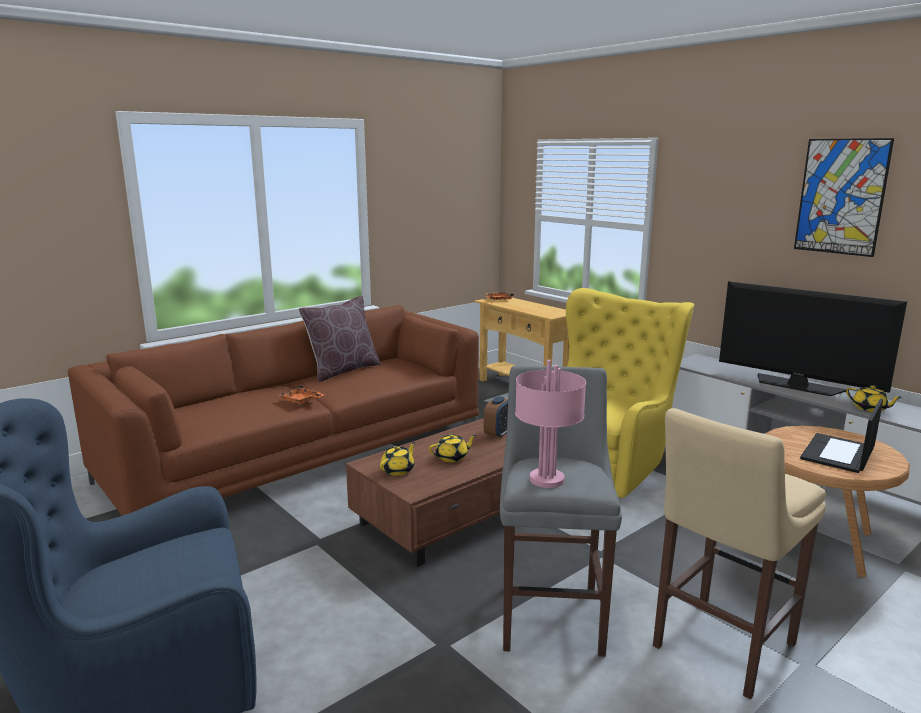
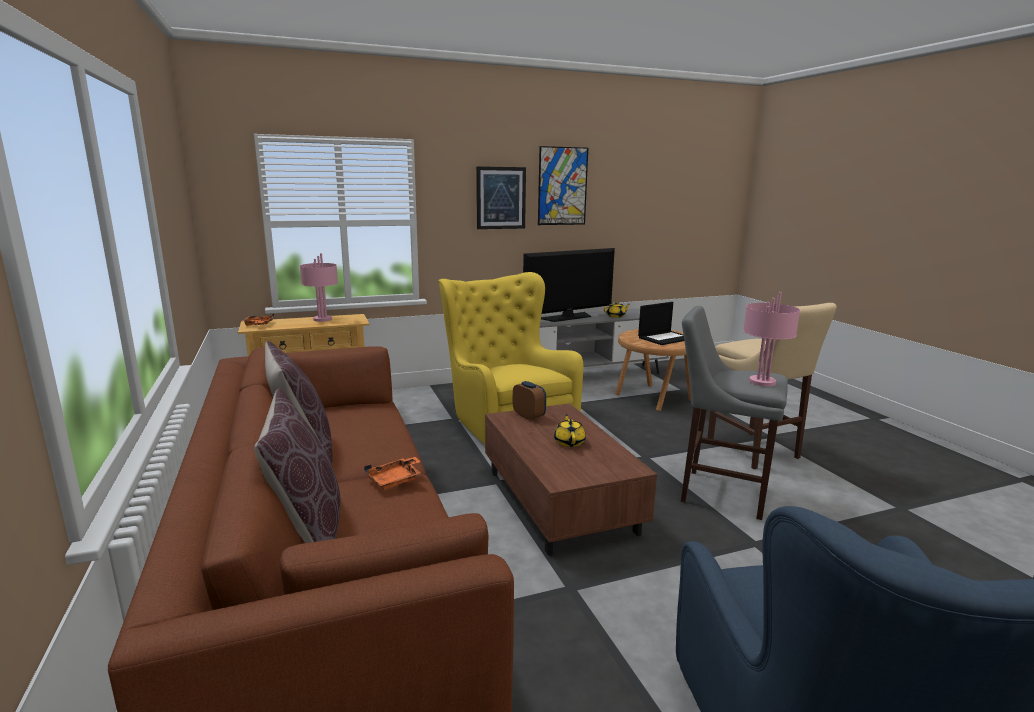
camera: 70 degrees left, 0 degrees up
(235, 395) = (307, 529): none -> brown pillow
(398, 470) = (584, 469): yellow teapot -> none
(539, 308) = (322, 319): none -> pink table lamp
(746, 208) = (500, 198): none -> picture
(838, 454) = (665, 338): laptop -> laptop turned 90 degrees counterclockwise

